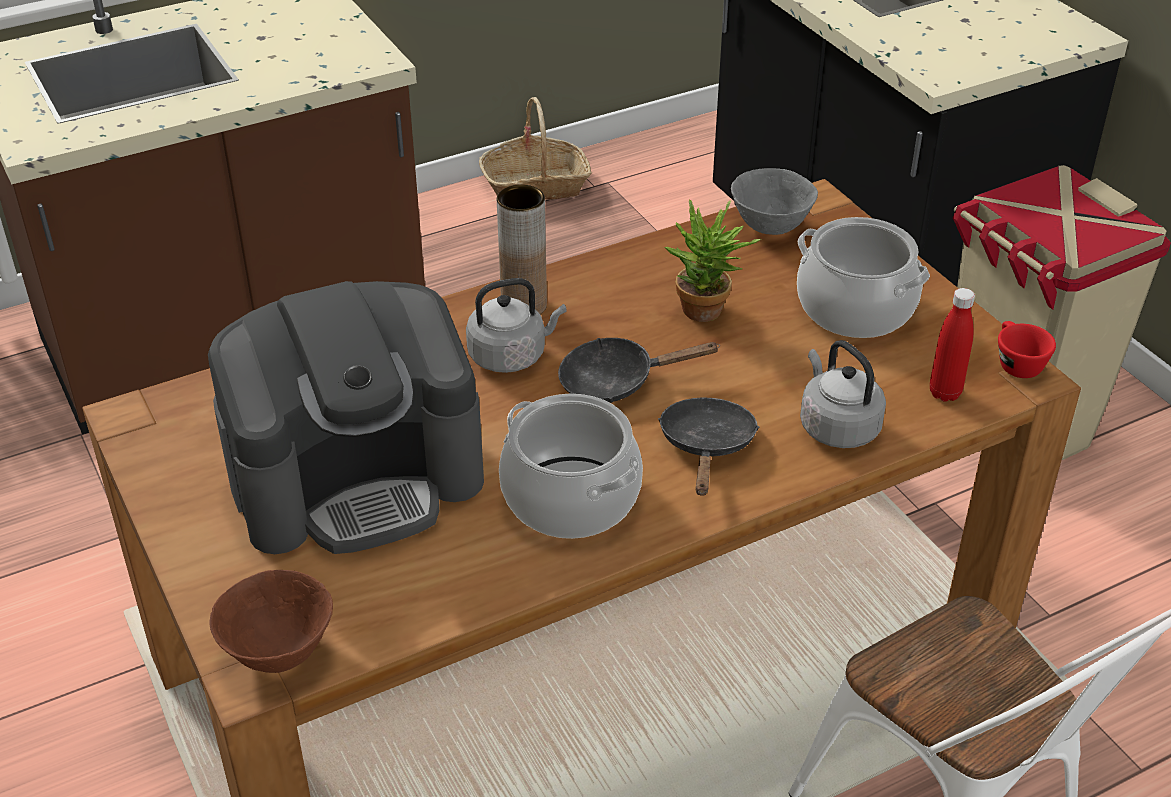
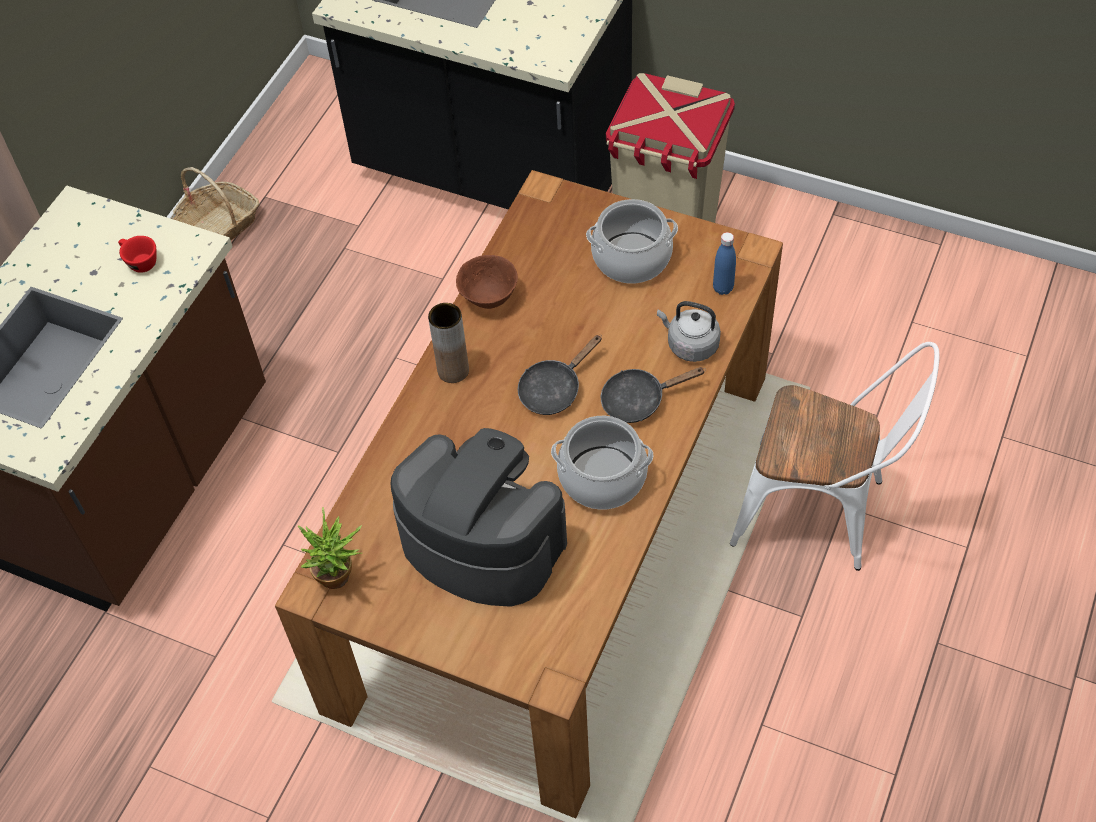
camera: 35 degrees left, 15 degrees up
(278, 652) = (551, 664): brown bowl -> brown bowl (488, 298)
(357, 478) = (481, 541): coffee machine -> coffee machine turned 90 degrees counterclockwise
(511, 356) = (481, 409): grey kettle -> none
(706, 315) = (558, 313): potted plant -> potted plant (340, 578)
(707, 446) = (639, 400): black frying pan -> black frying pan turned 75 degrees counterclockwise
(770, 226) = (535, 226): grey bowl -> none
(944, 393) = (723, 288): red bottle -> blue bottle
(1016, 363) = (741, 246): red cup -> red cup (139, 262)

